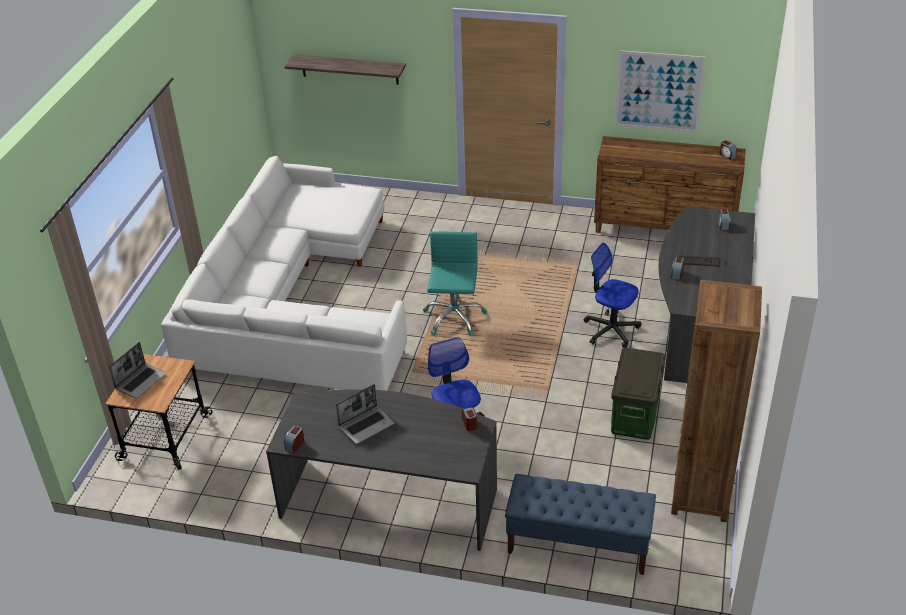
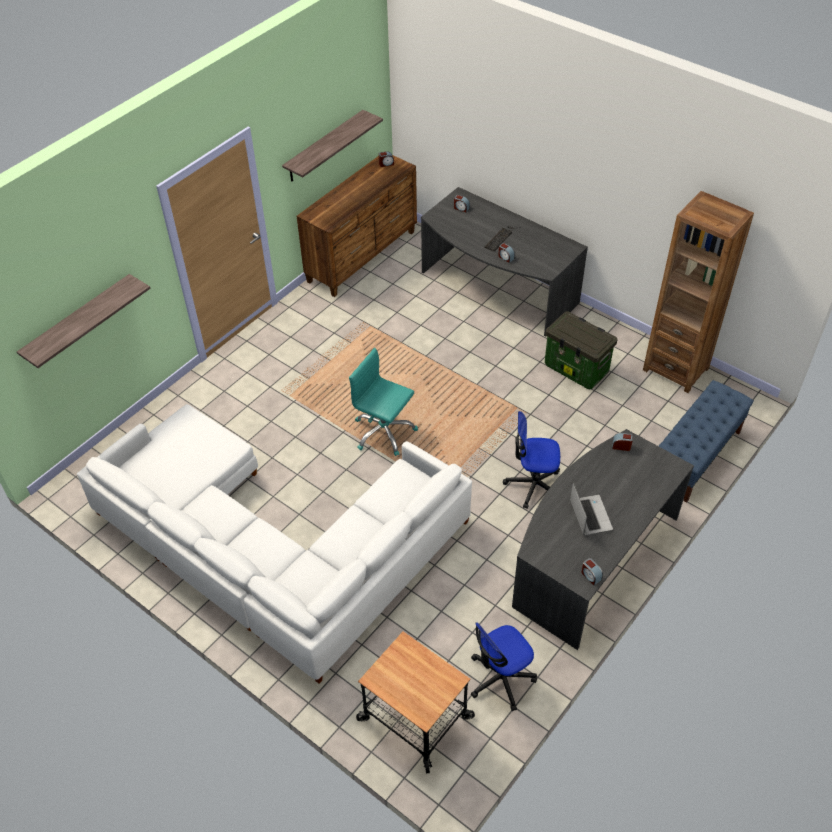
camera: 65 degrees left, 10 degrees up
(141, 381) = (408, 689): laptop -> none
(611, 329) = (468, 340): office chair -> office chair (500, 678)
(659, 92) = (324, 146): picture -> shelf

